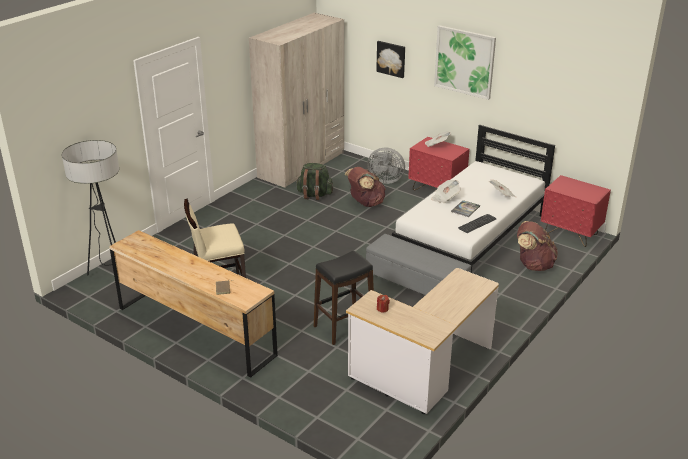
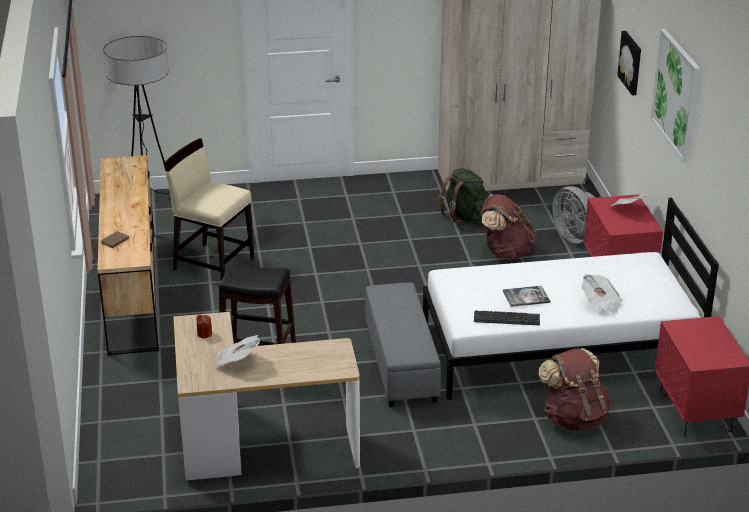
camera: 45 degrees right, 0 degrees up
(445, 198) = (527, 274): newspaper -> newspaper (236, 361)

